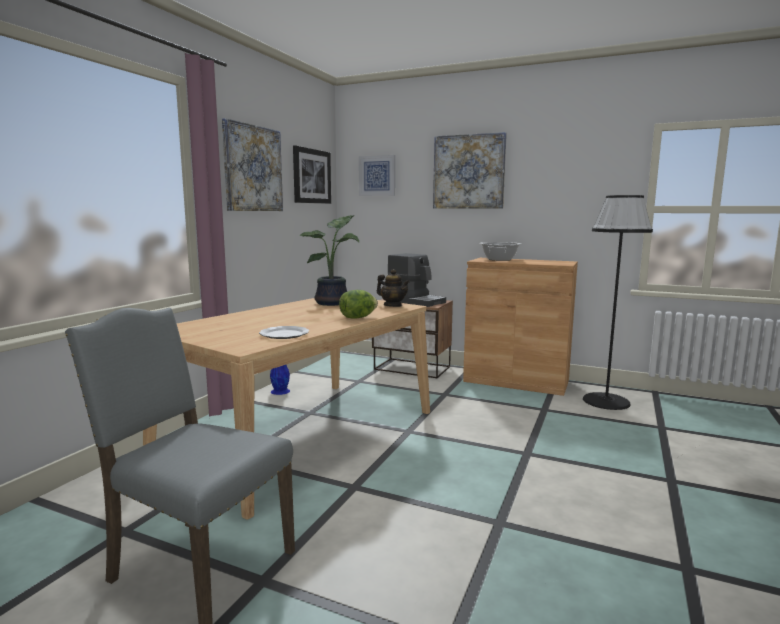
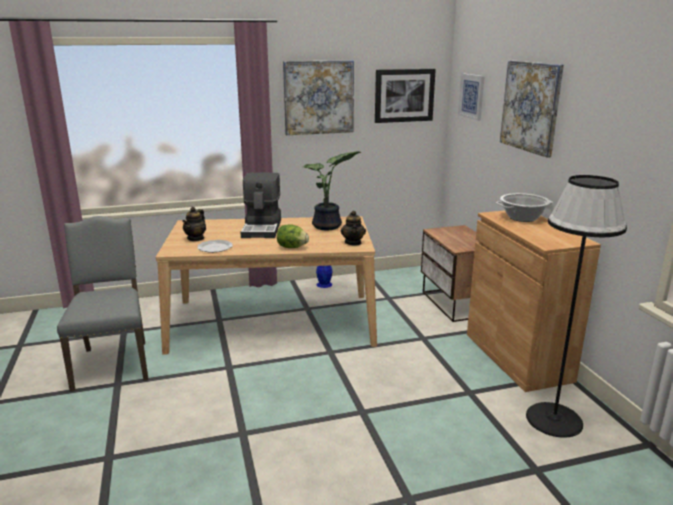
camera: 50 degrees right, 10 degrees up
(230, 335) = (196, 238): none -> teapot
(416, 301) = (462, 239): coffee machine -> coffee machine (262, 228)

